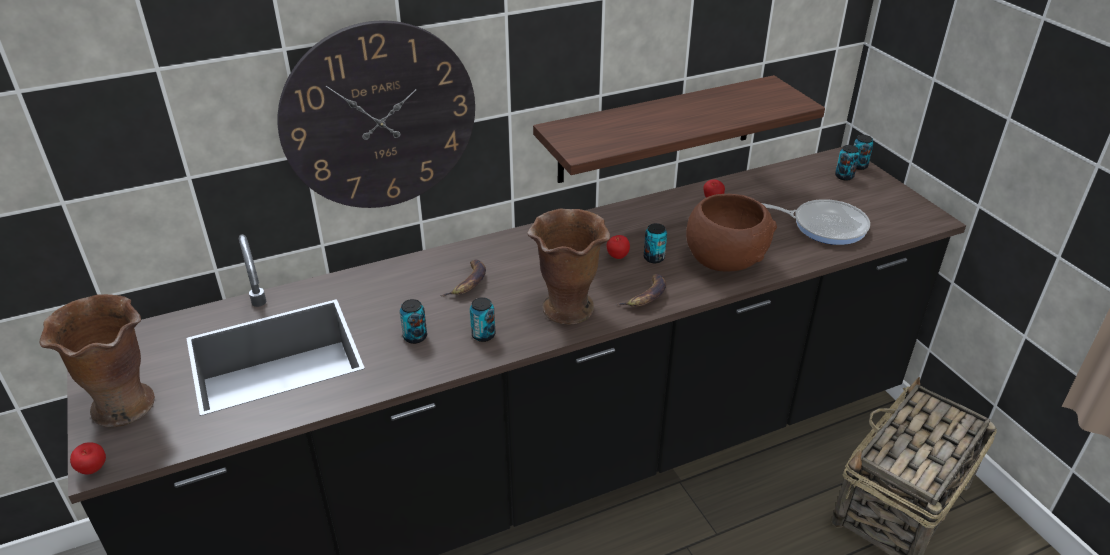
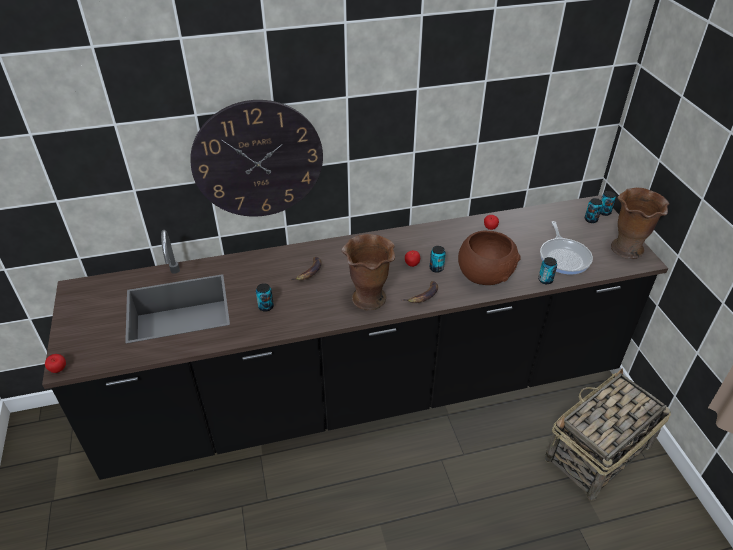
camera: 10 degrees right, 5 degrees up
(124, 406) = (83, 331): brown vase -> brown vase (627, 249)
(483, 335) = (309, 311): can -> can (545, 280)
(657, 129) = (455, 176): shelf -> none
(825, 225) = (564, 257): frying pan -> frying pan turned 60 degrees clockwise

